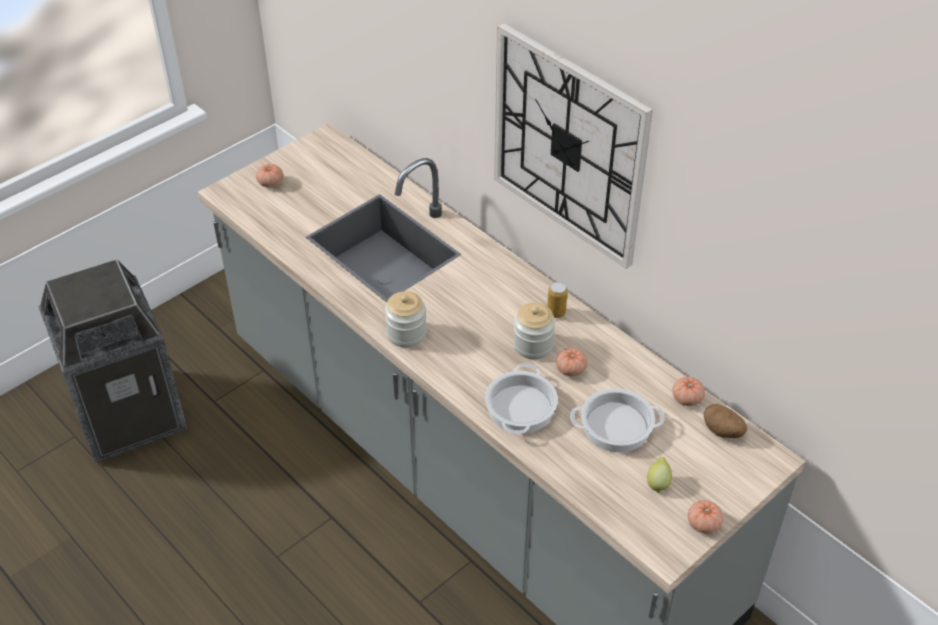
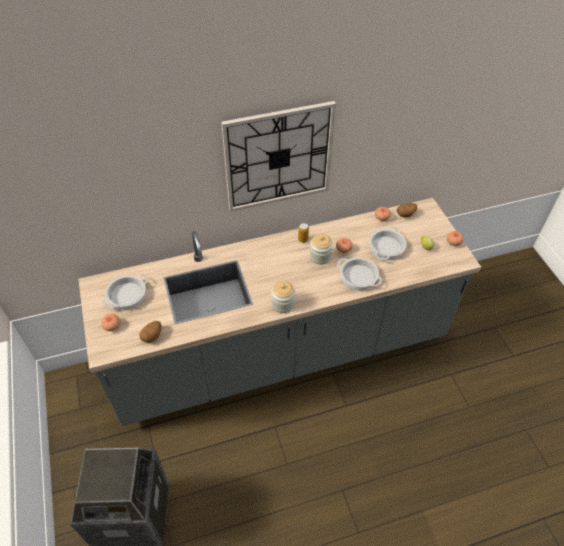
camera: 65 degrees left, 5 degrees up
(274, 224) = (152, 336): none -> potato
(326, 175) = (127, 296): none -> cooking pot

